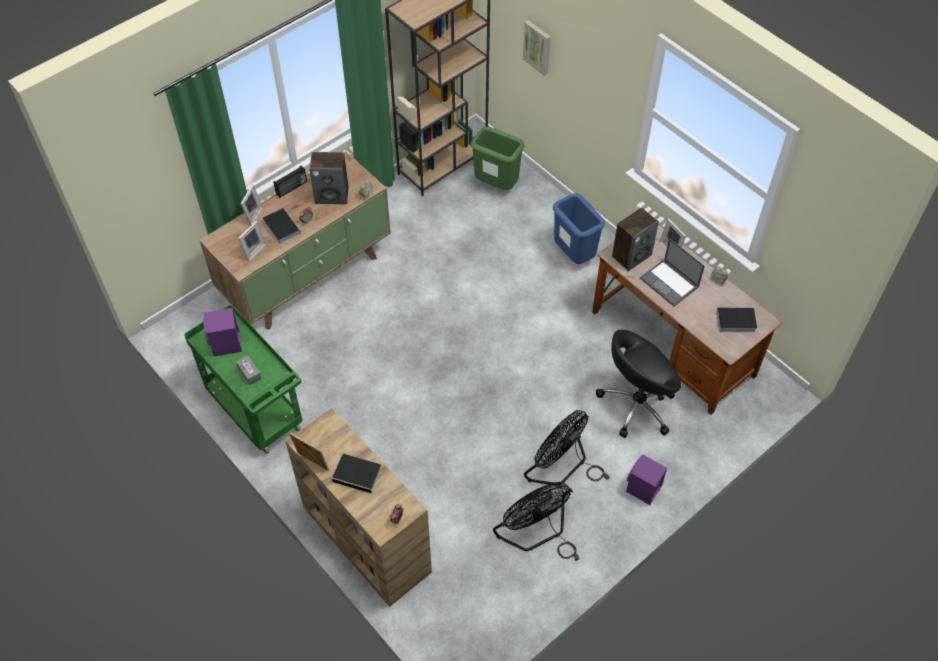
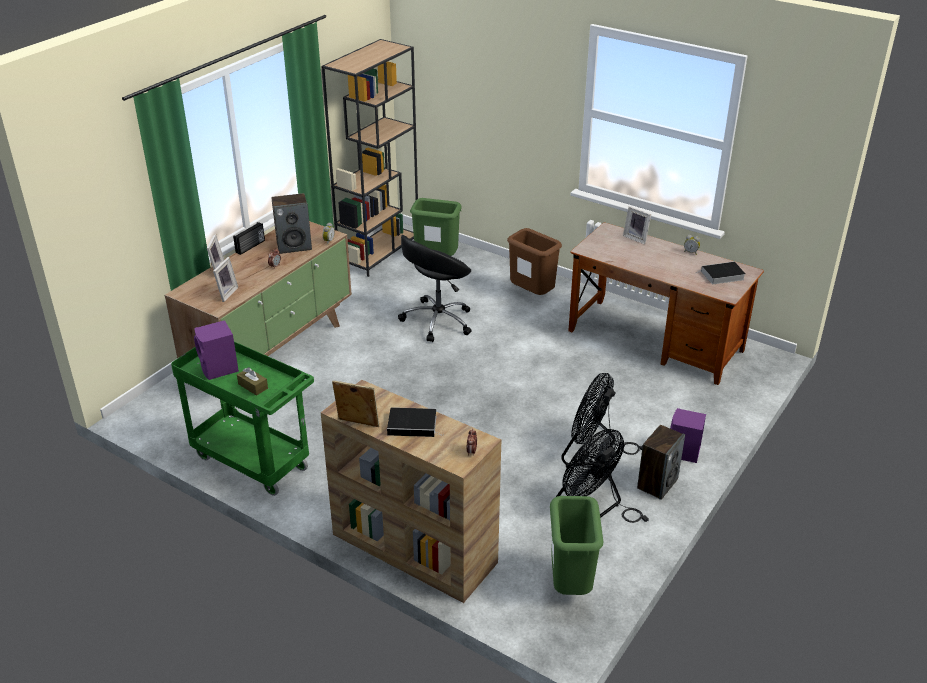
camera: 15 degrees left, 20 degrees down
(249, 373) = (253, 386): grey tissue box -> brown tissue box
(281, 227) = (249, 274): book -> none
(484, 610) = (569, 584): none -> green trash can
(538, 47) = (463, 101): picture -> none
(574, 255) = (532, 295): blue trash can -> brown trash can
(631, 255) = (603, 248): speaker -> speaker (657, 483)
(635, 406) = (643, 391): black office chair -> black office chair (436, 322)
(670, 283) = (648, 260): laptop -> none

